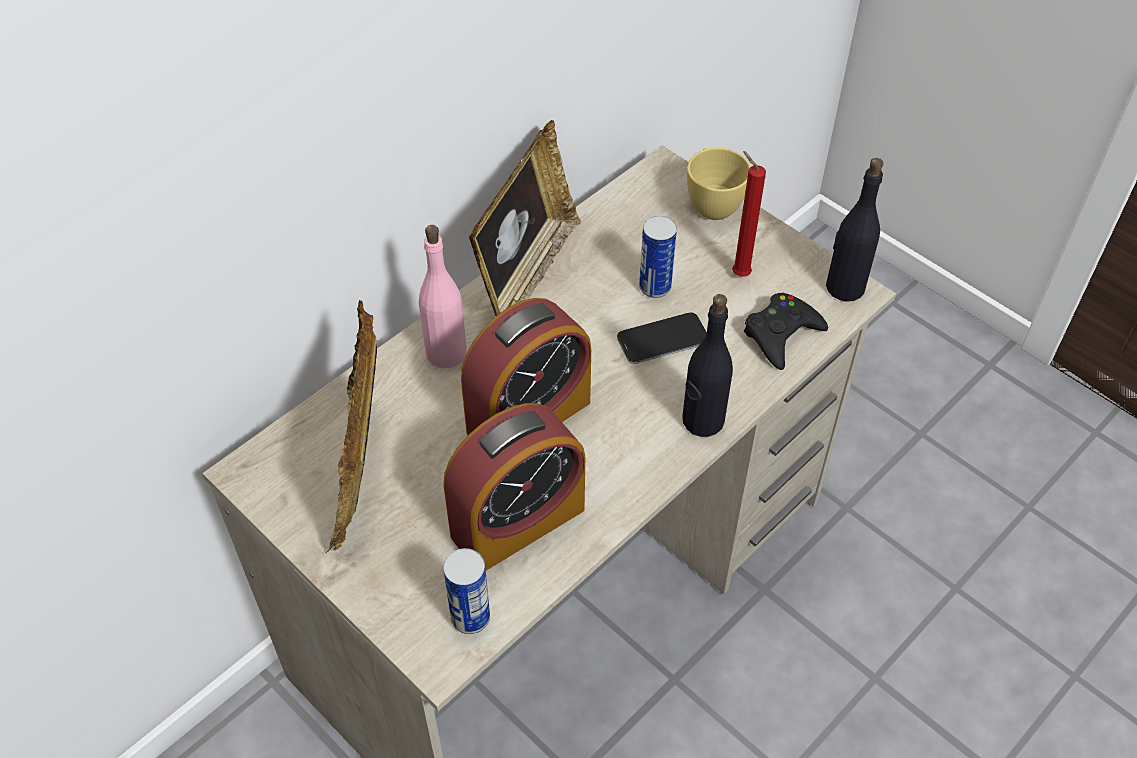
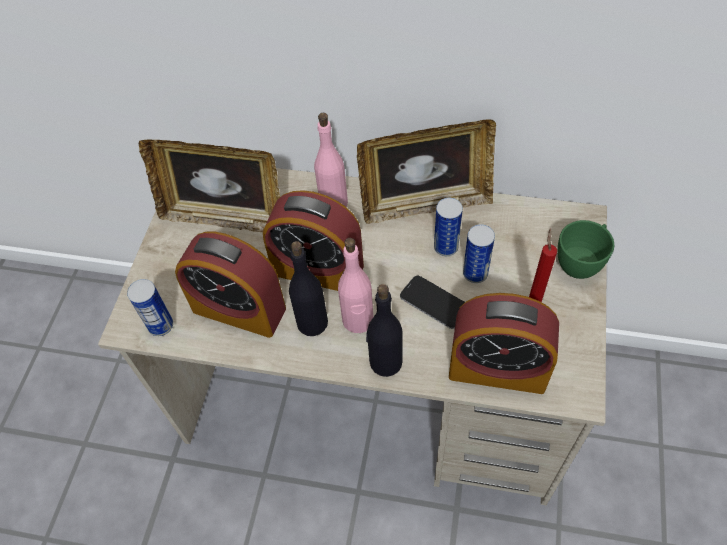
camera: 60 degrees right, 5 degrees up
(361, 470) = (225, 217): picture frame -> picture frame turned 135 degrees counterclockwise
(600, 291) = (446, 247): none -> can
(630, 416) = (358, 320): none -> pink bottle
(712, 202) = (581, 262): yellow cup -> green cup
(781, 334) = (497, 368): black game controller -> alarm clock
(844, 287) = (578, 385): black bottle -> black bottle (312, 322)

